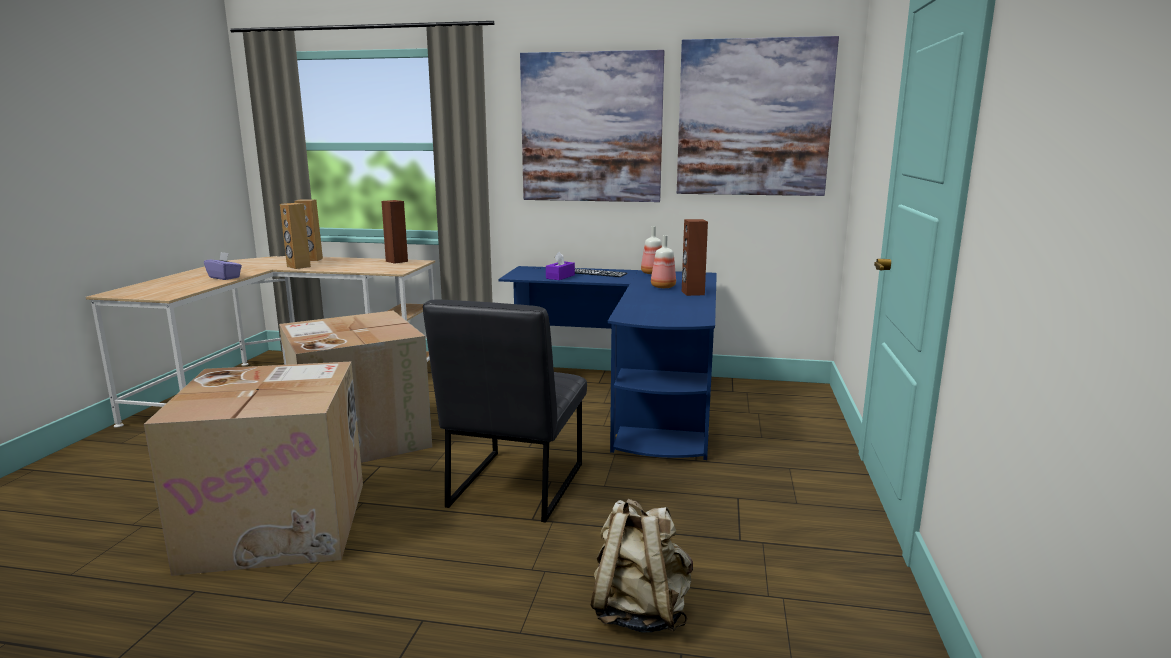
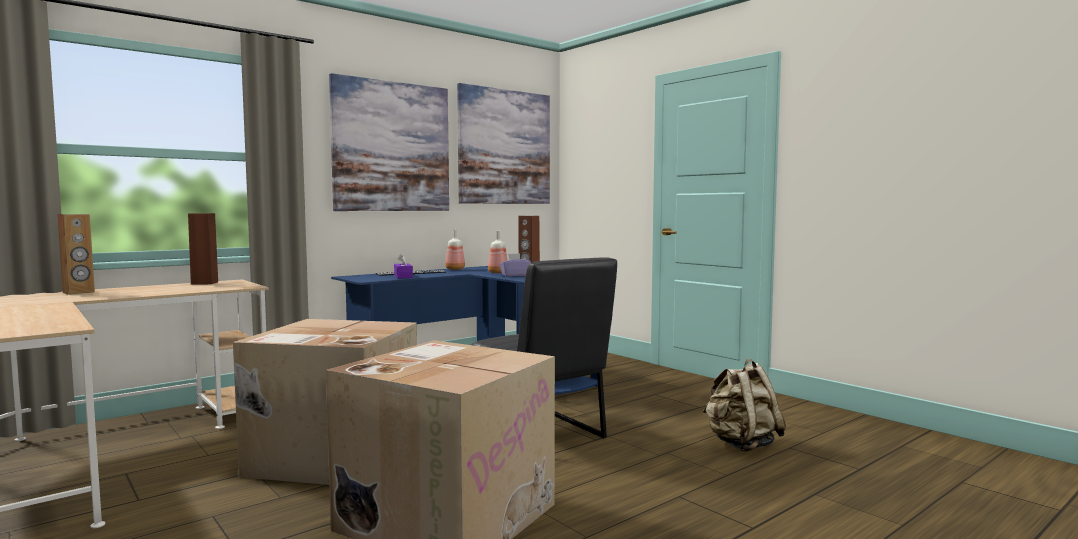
camera: 50 degrees left, 10 degrees down
(224, 277) = (45, 312): purple tissue box -> purple tissue box (514, 275)
(298, 267) = (99, 297): brown speaker -> none

